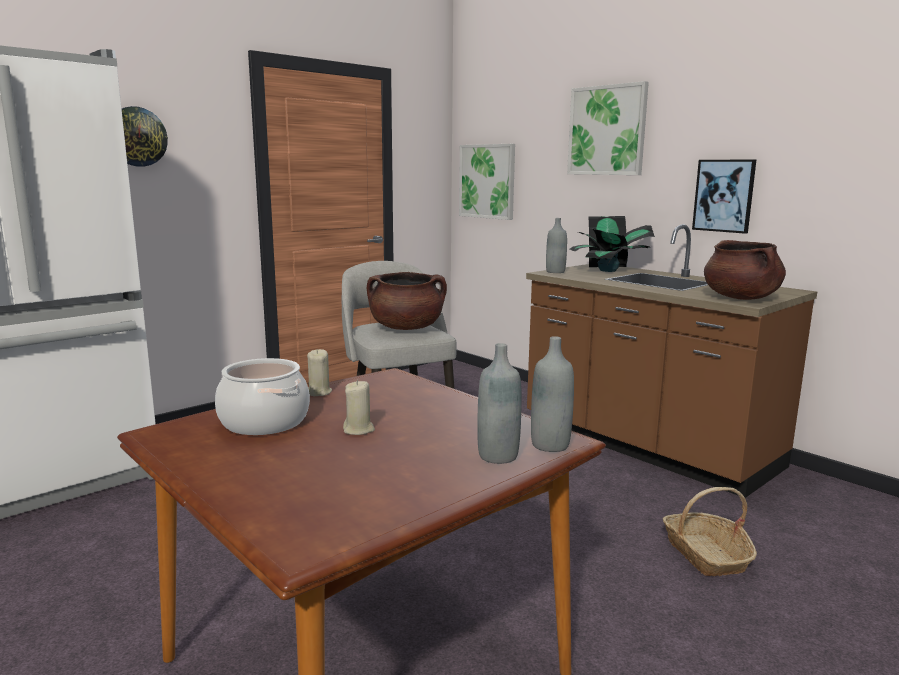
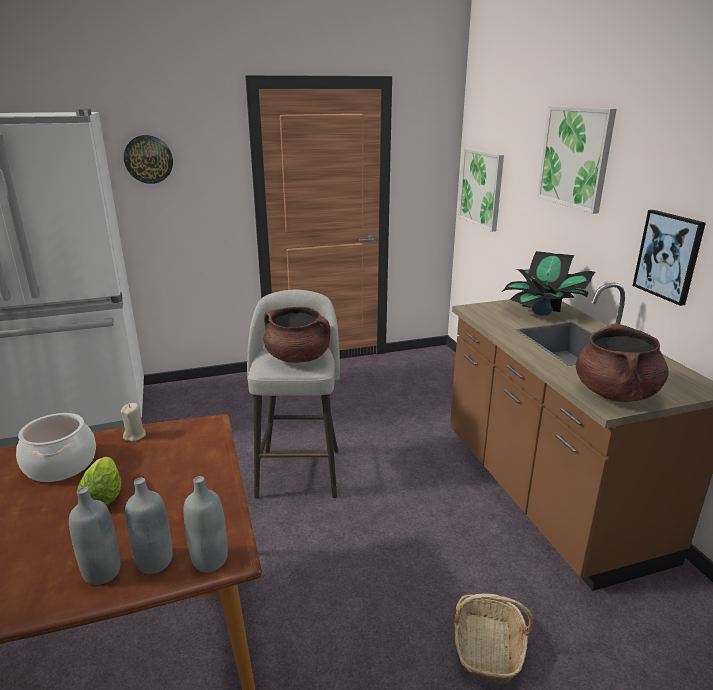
camera: 25 degrees right, 10 degrees up
(359, 430) = (105, 494): beige candle -> lettuce
(555, 272) = (482, 308): grey bottle -> grey bottle (102, 572)

